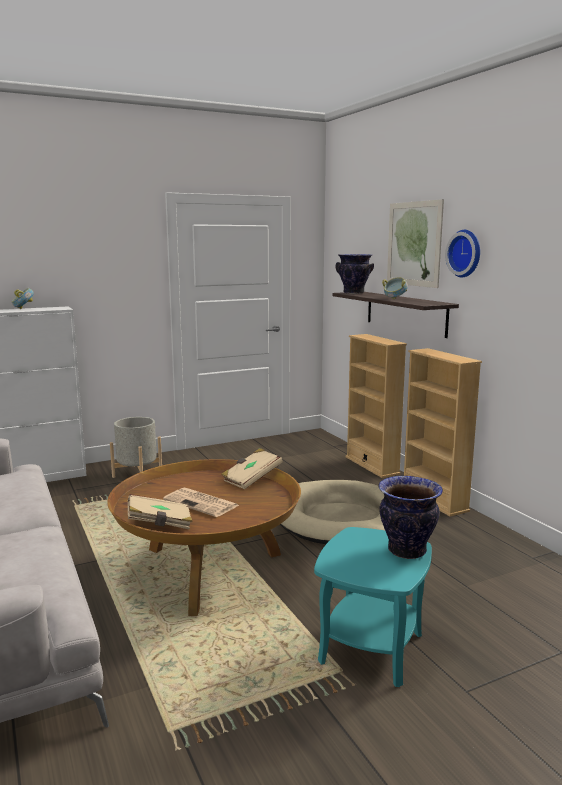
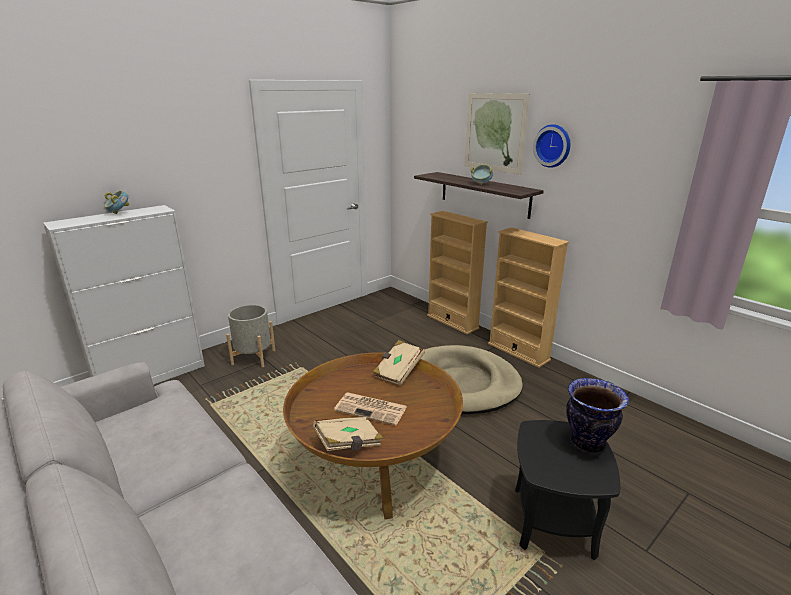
camera: 15 degrees left, 10 degrees up
(353, 293) = (433, 175): vase -> none
(371, 649) = (553, 522): turquoise side table -> black side table

